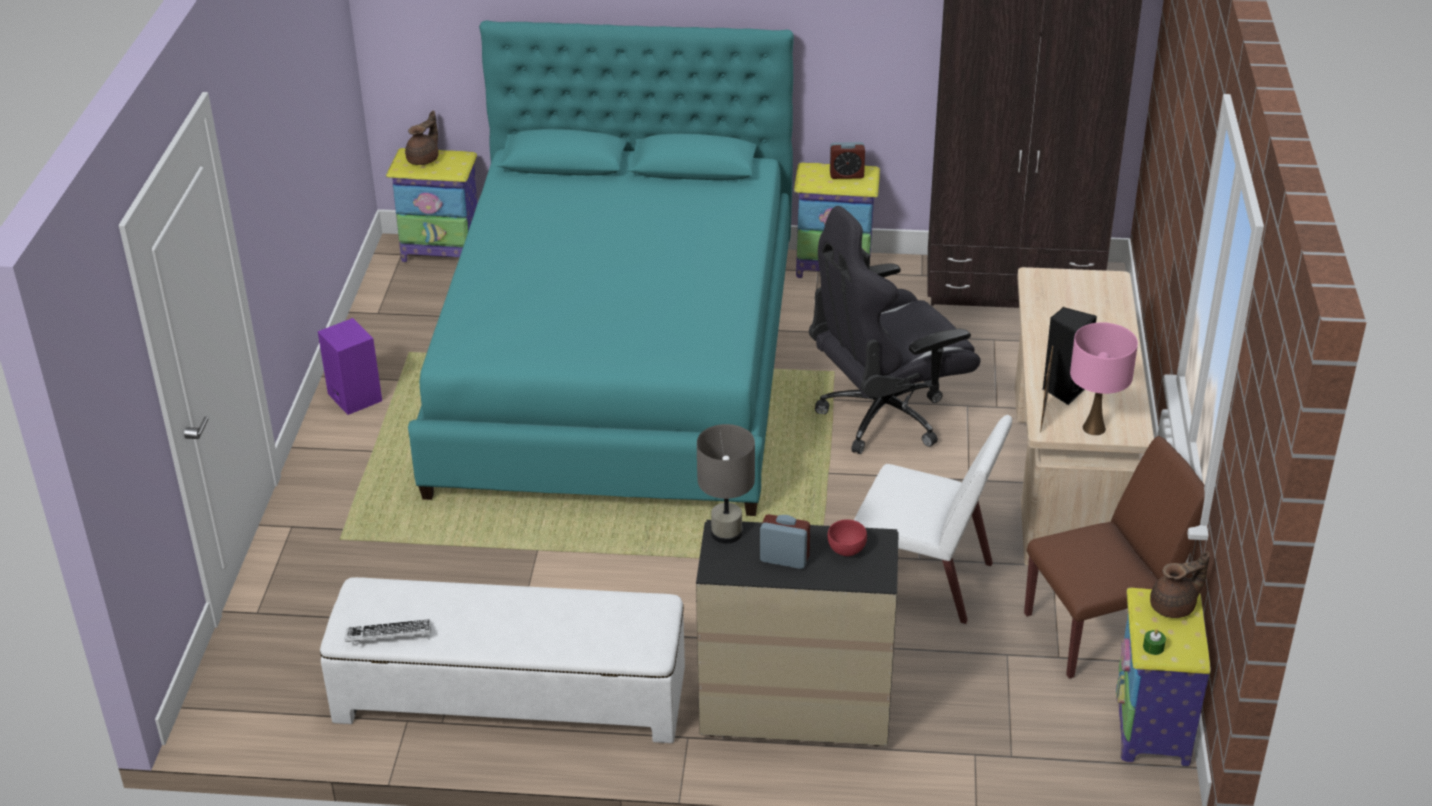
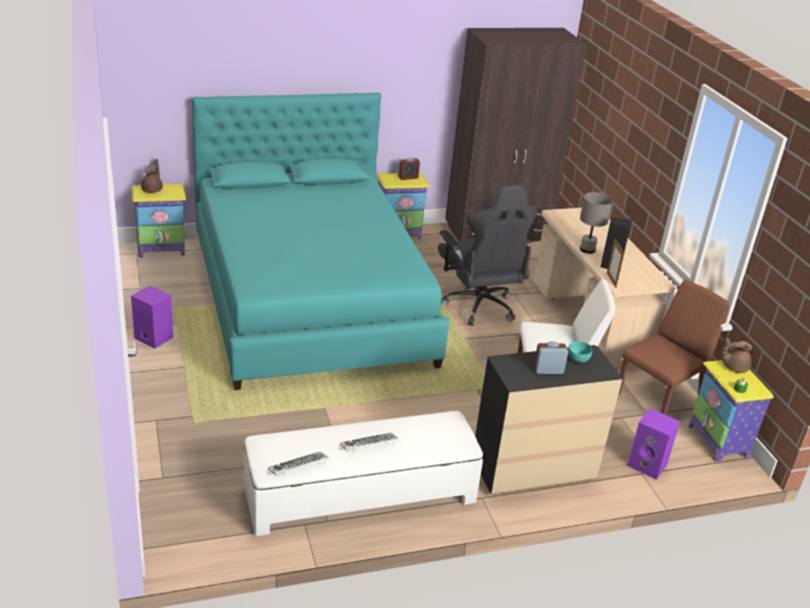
camera: 25 degrees left, 5 degrees down
(507, 623) = (369, 445): none -> keyboard
(727, 533) = (505, 361): grey table lamp -> grey table lamp (587, 249)
(847, 550) = (578, 359): red bowl -> turquoise bowl
(889, 414) = (477, 304): black office chair -> black office chair turned 60 degrees counterclockwise
(997, 743) = (648, 465): none -> purple speaker
(1093, 428) = (640, 282): pink table lamp -> none
(1174, 606) = (733, 367): brown teapot -> brown teapot turned 135 degrees counterclockwise

